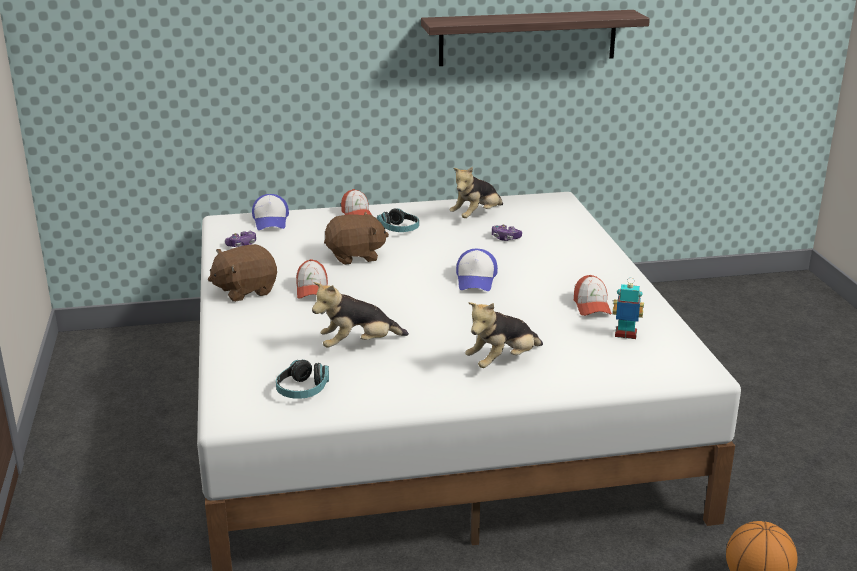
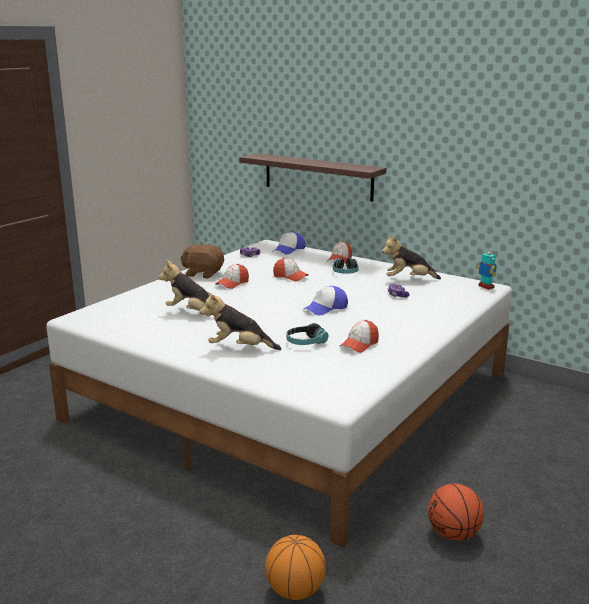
camera: 45 degrees right, 5 degrees down
(302, 390) = (124, 320): headphones -> headphones (306, 342)
(355, 256) = (290, 277): brown plush toy -> cap
(528, 37) = (487, 150): shelf -> shelf (318, 177)
(625, 335) = (341, 366): toy robot -> toy robot (486, 287)
(767, 460) = (453, 534): none -> basketball

